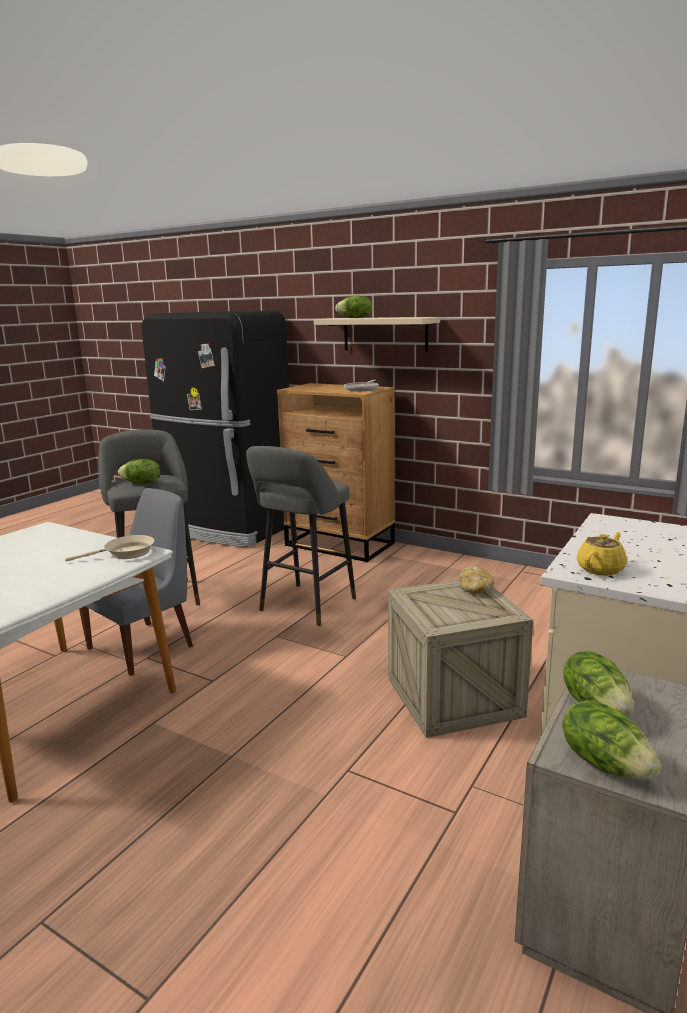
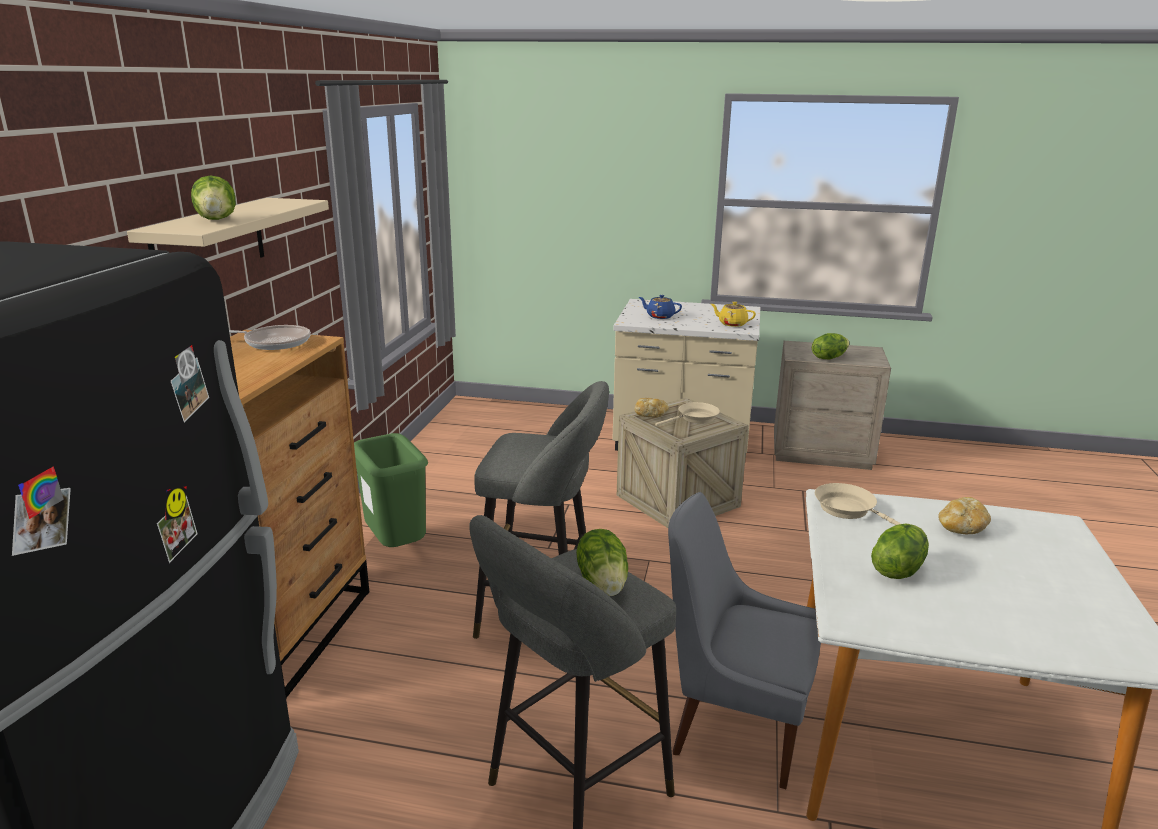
camera: 110 degrees left, 5 degrees up
(46, 580) = (961, 528): none -> bread
(416, 570) = (397, 548): none -> green trash can
(457, 610) = (695, 418): none -> beige frying pan
(605, 763) = (870, 357): lettuce -> lettuce (897, 569)
(637, 536) = (659, 316): none -> blue teapot

